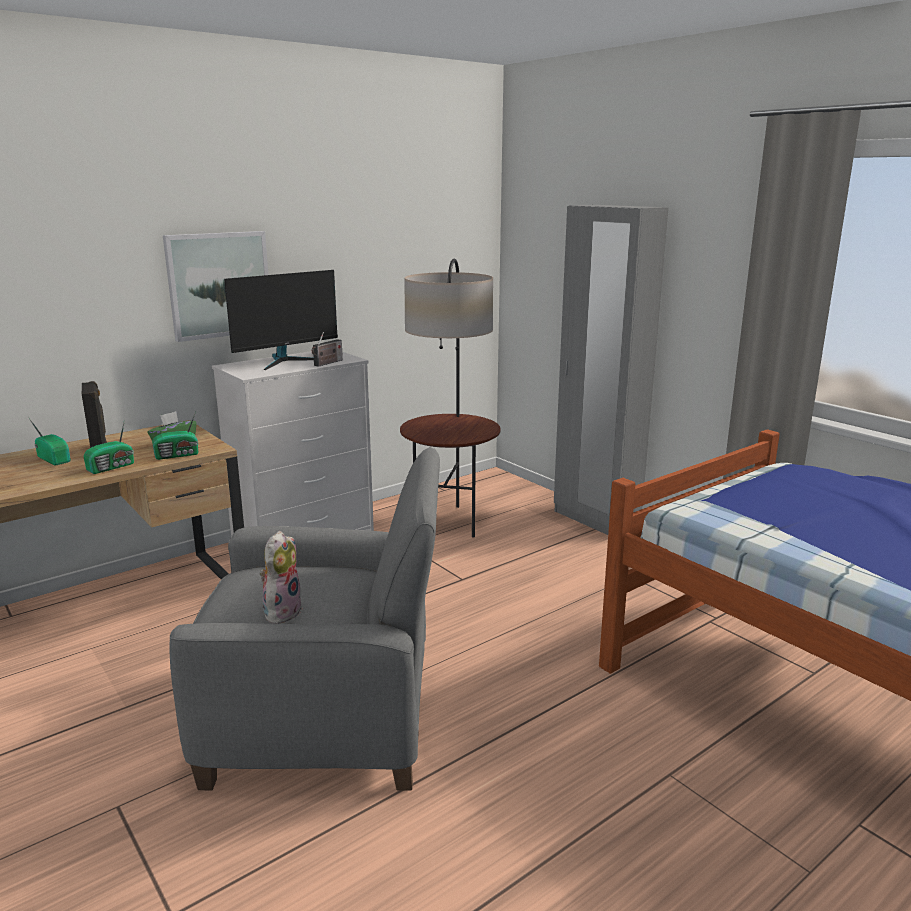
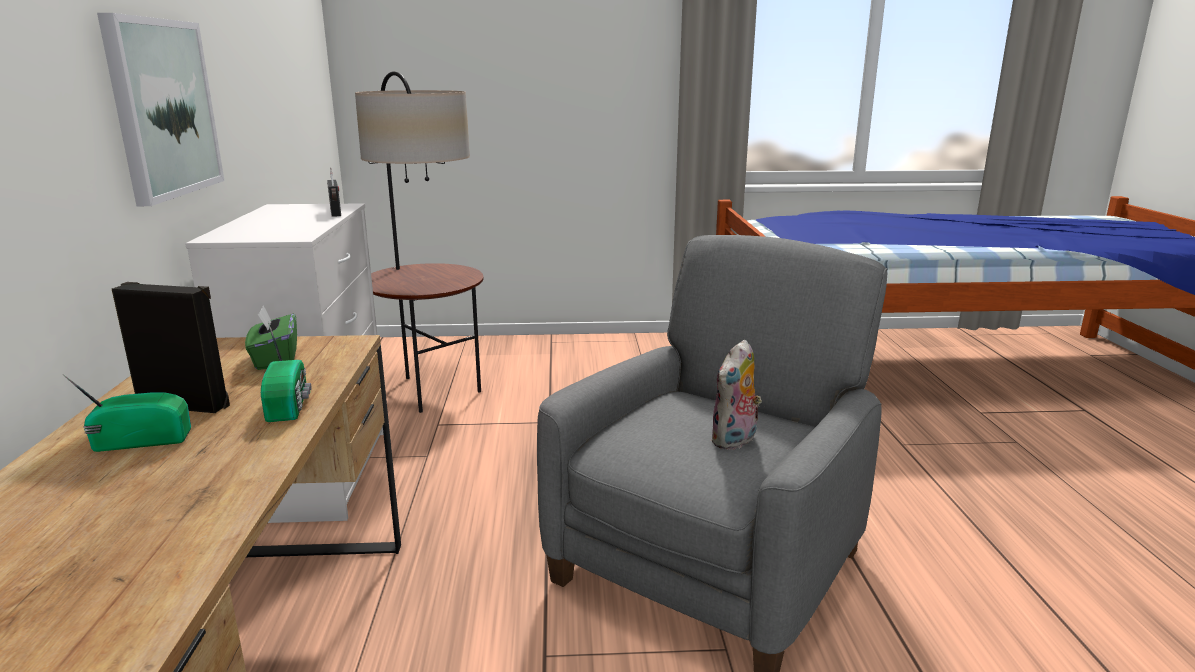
camera: 55 degrees left, 0 degrees up
(178, 455) = (330, 363): radio -> none
(281, 611) = (735, 441): plush toy -> plush toy turned 105 degrees counterclockwise
(286, 361) = (274, 220): monitor -> none
(595, 521) = (538, 342): grey wardrobe -> none

